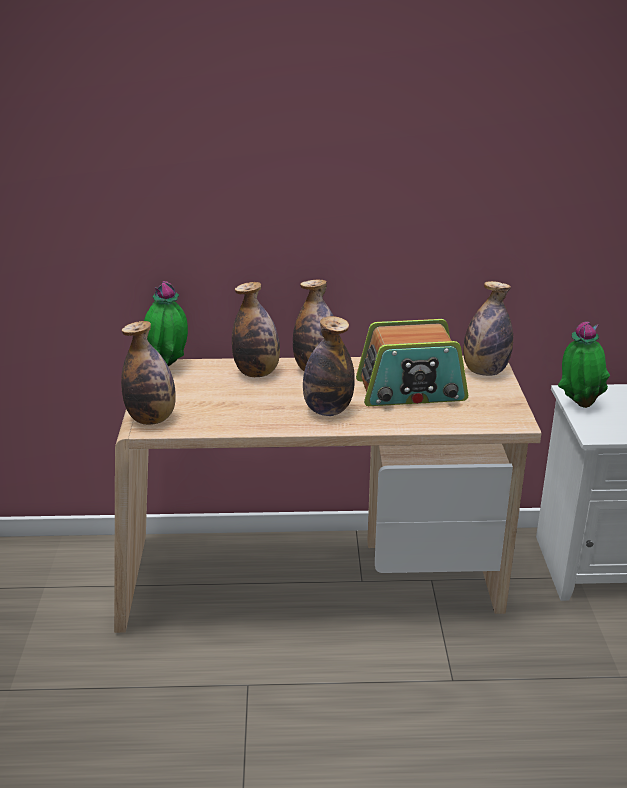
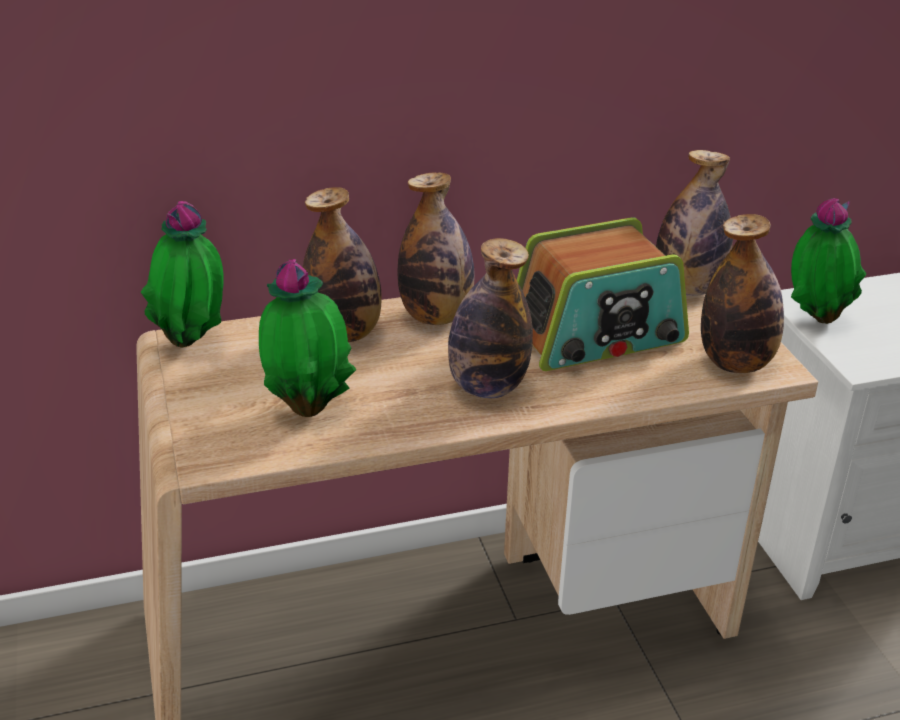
camera: 15 degrees left, 5 degrees up
(152, 419) = (206, 444): bottle -> bottle (735, 363)
(217, 408) = (308, 407): none -> potted plant

